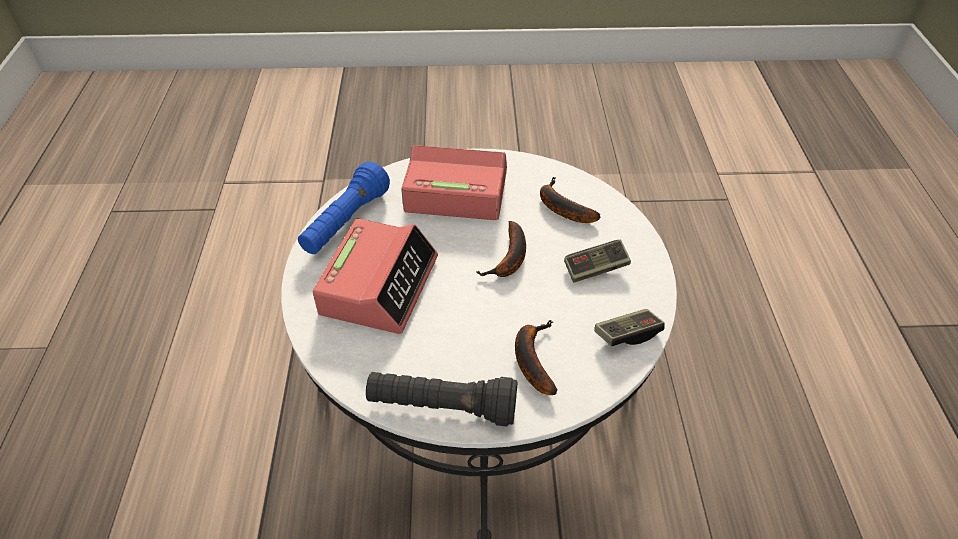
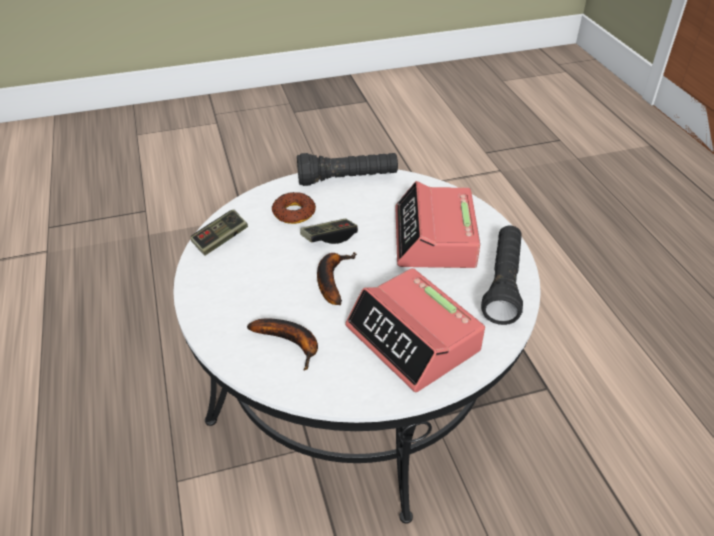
camera: 165 degrees right, 5 degrees down
(346, 222) = (503, 284): blue flashlight -> black flashlight
(455, 191) = (413, 339): alarm clock -> alarm clock turned 60 degrees clockwise
(532, 358) = (293, 213): banana -> donut
(595, 268) = (249, 285): game controller -> game controller (329, 238)

